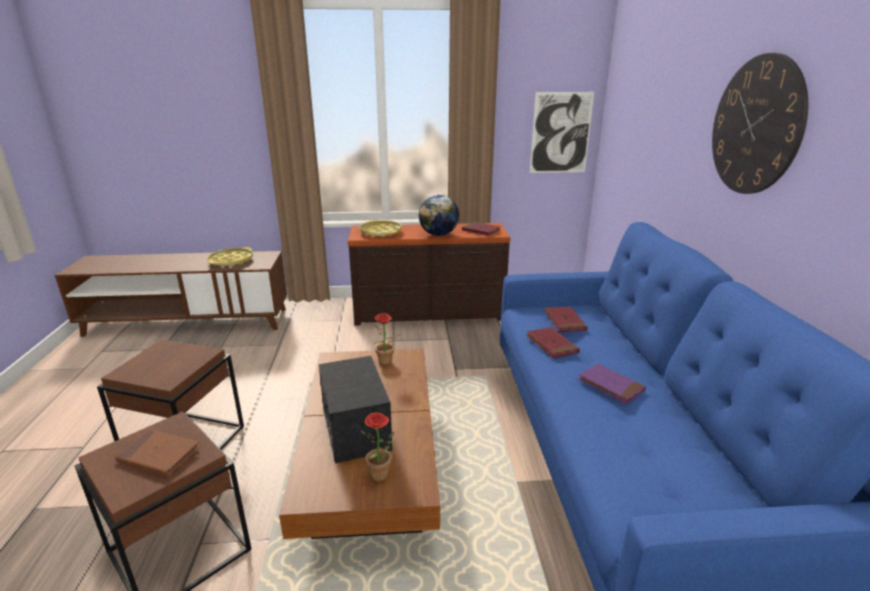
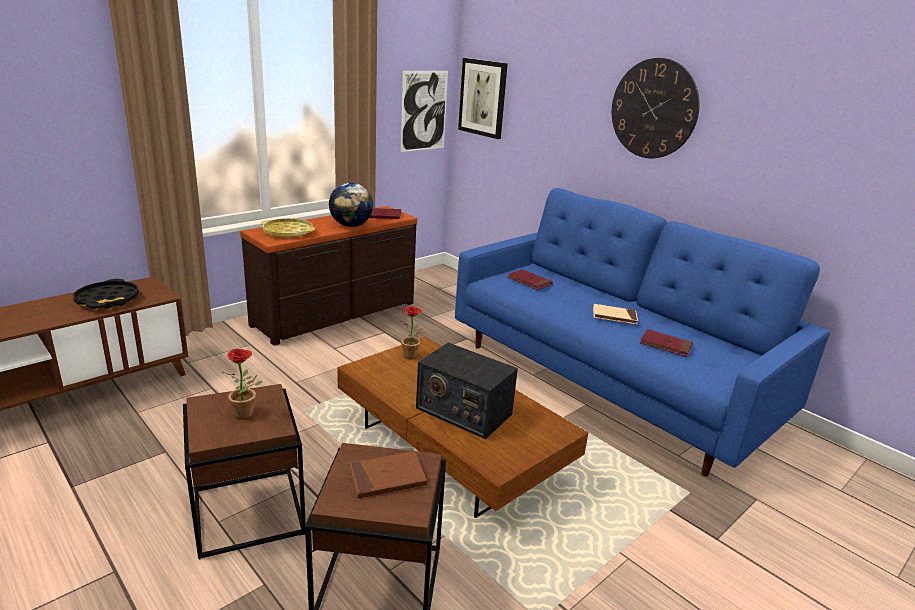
camera: 40 degrees left, 0 degrees up
(231, 261) = (107, 300): yellow tray -> black tray
(382, 477) = (530, 433): potted plant -> potted plant (247, 415)
(551, 345) = (545, 300): red book -> red book (665, 345)
(611, 386) = (614, 316): purple book -> beige book
(619, 119) = (483, 98): none -> picture

